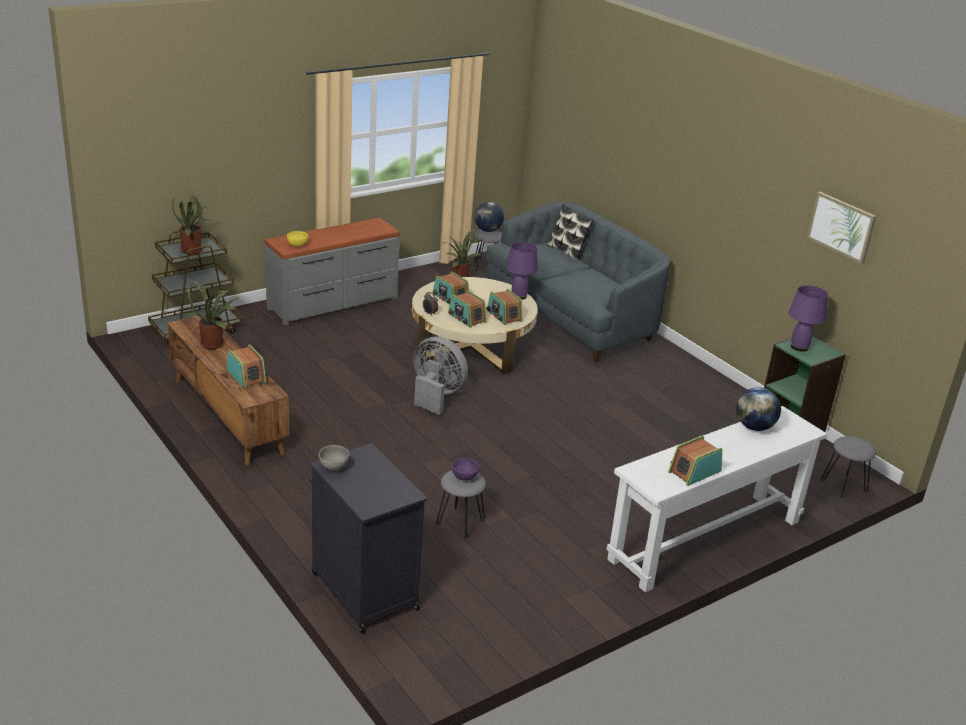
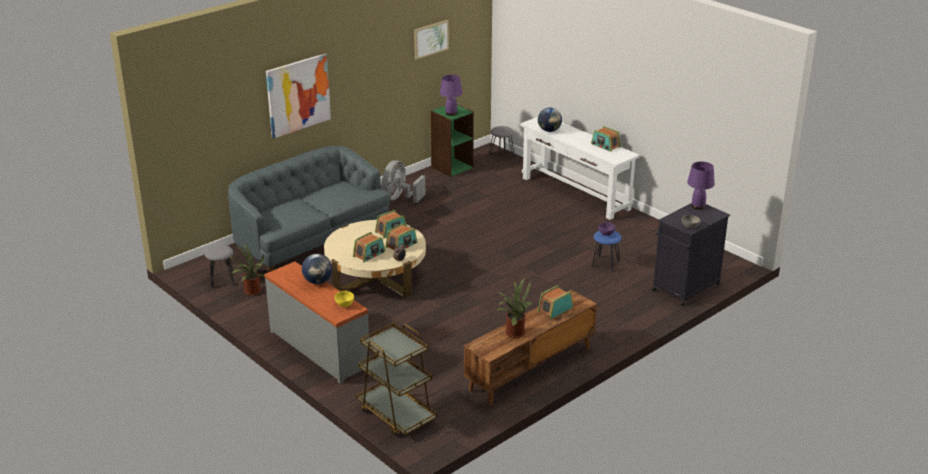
camera: 95 degrees left, 0 degrees up
(194, 250) = (396, 343): potted plant -> none
(436, 395) = (459, 285): grey fan -> grey fan (399, 198)
(460, 524) = (605, 264): grey stool -> blue stool
(488, 230) = (214, 251): globe -> globe (318, 281)
(519, 296) = (354, 227): purple table lamp -> purple table lamp (698, 206)
(567, 252) = (277, 205): pillow -> none
(658, 164) = (298, 95): none -> picture

